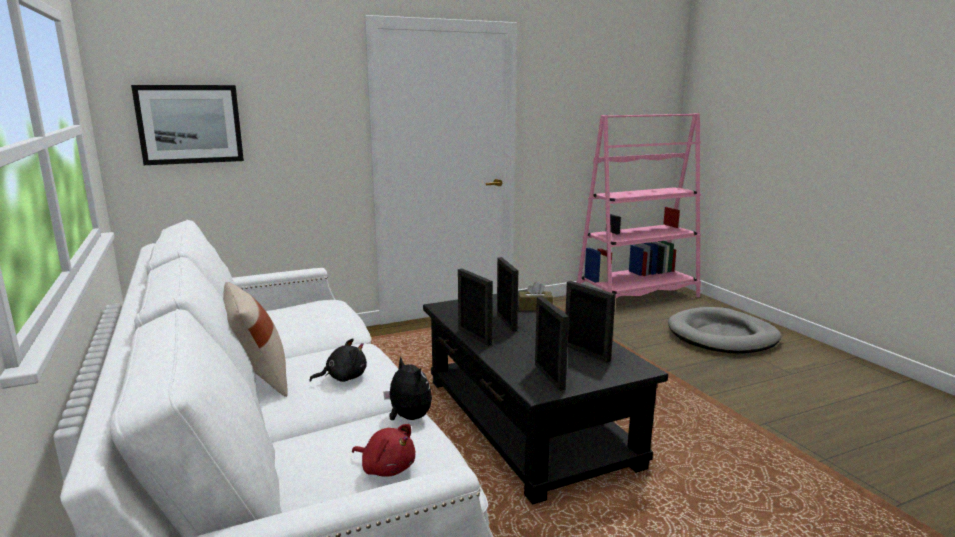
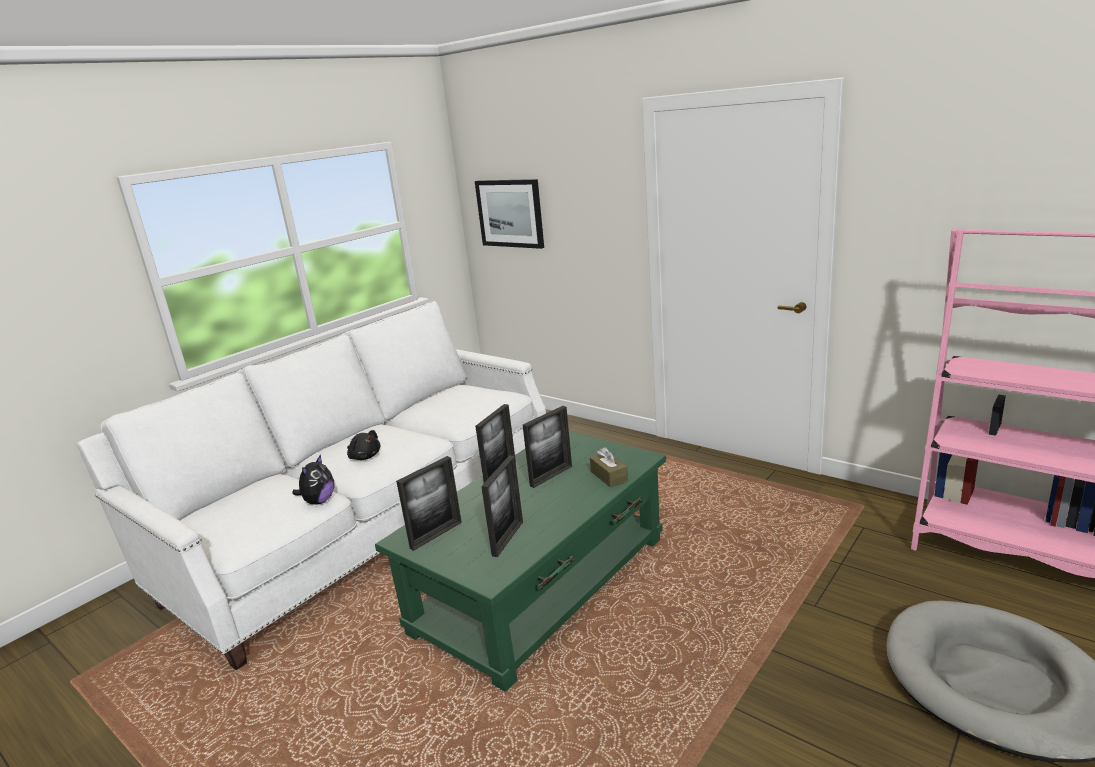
camera: 65 degrees right, 5 degrees up
(259, 379) = (352, 435): beige pillow -> none
(386, 468) = (244, 518): red plush toy -> none
(526, 420) = (543, 584): black coffee table -> green coffee table

